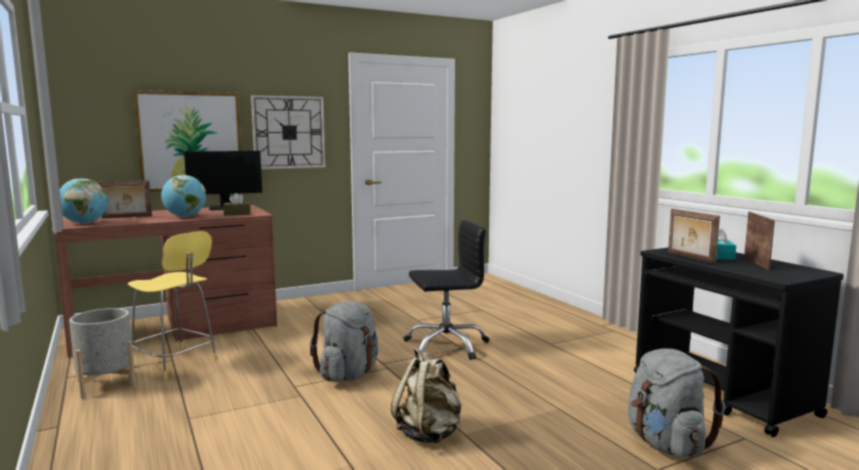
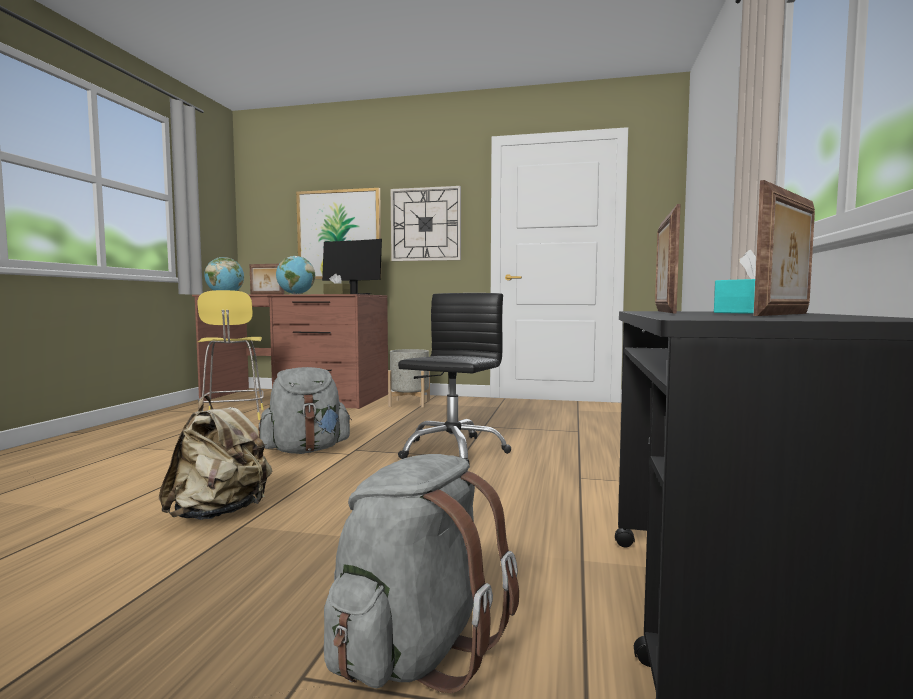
camera: 40 degrees right, 5 degrees down
(106, 384) = (169, 418): grey planter -> grey planter (409, 403)
(446, 345) = (452, 450): black office chair -> black office chair turned 90 degrees counterclockwise

